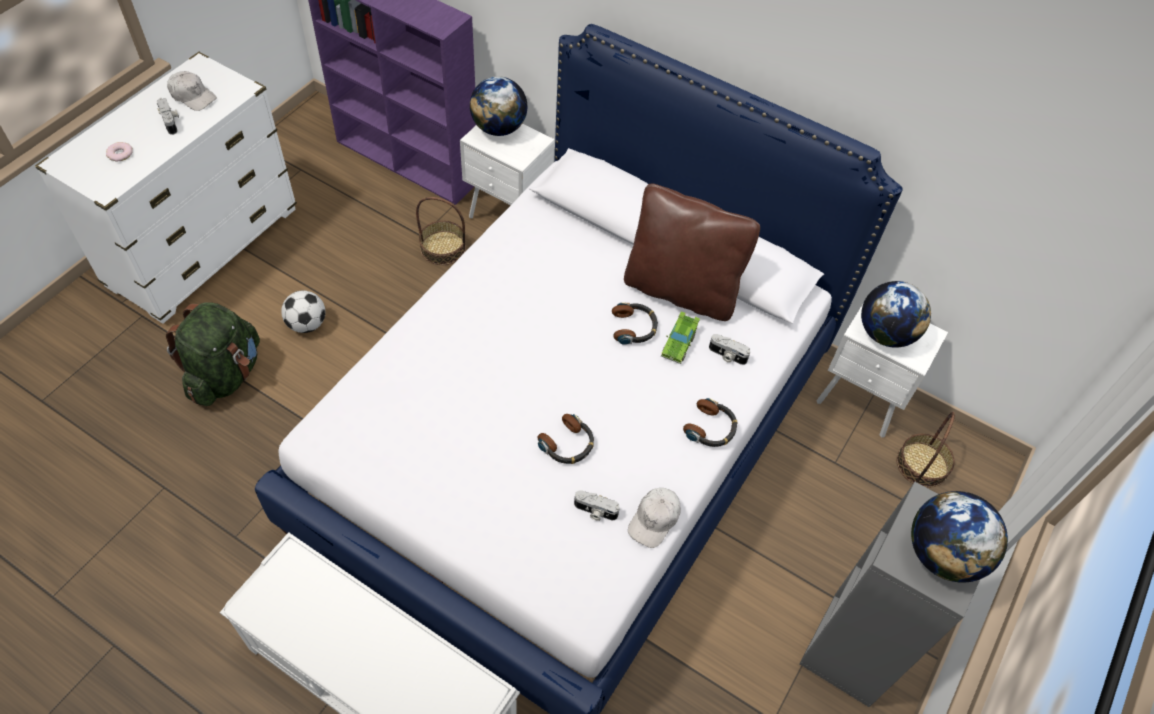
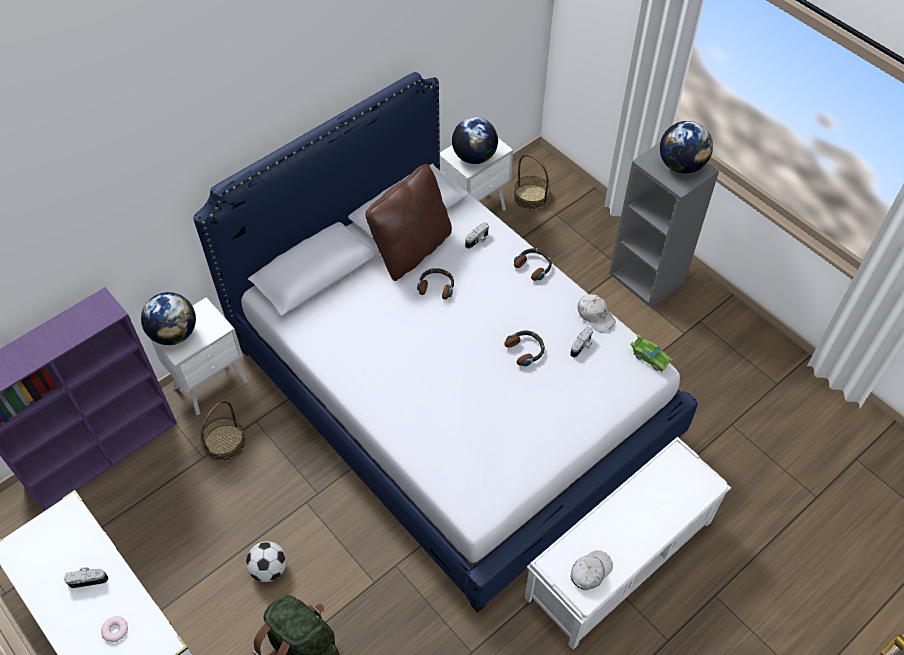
camera: 70 degrees left, 0 degrees up
(192, 96) = (58, 557): white cap -> white cap (590, 571)
(679, 343) = (459, 264): green toy car -> green toy car (649, 357)

